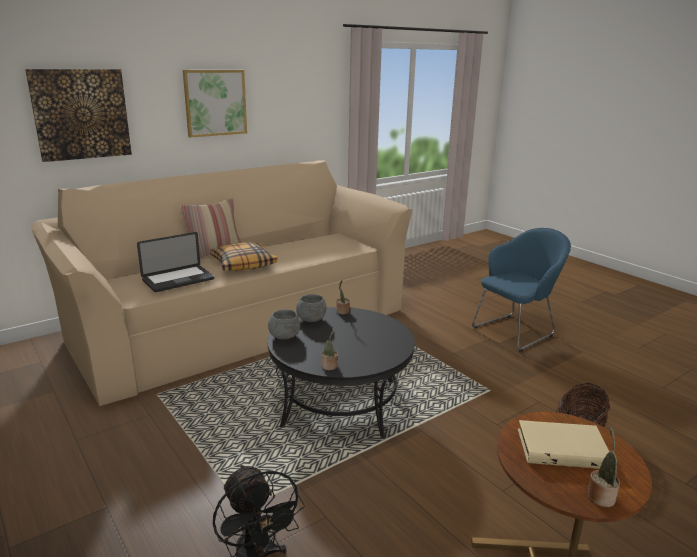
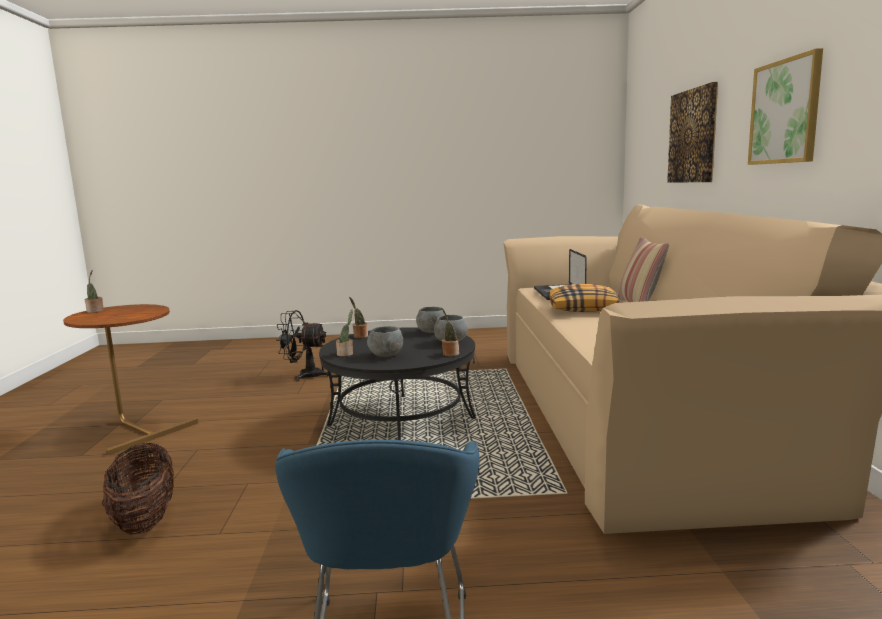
camera: 125 degrees right, 10 degrees down
(372, 332) = (386, 355): none -> grey bowl
(387, 350) = (346, 354): none -> potted plant
(562, 447) = (125, 313): beige book -> none

